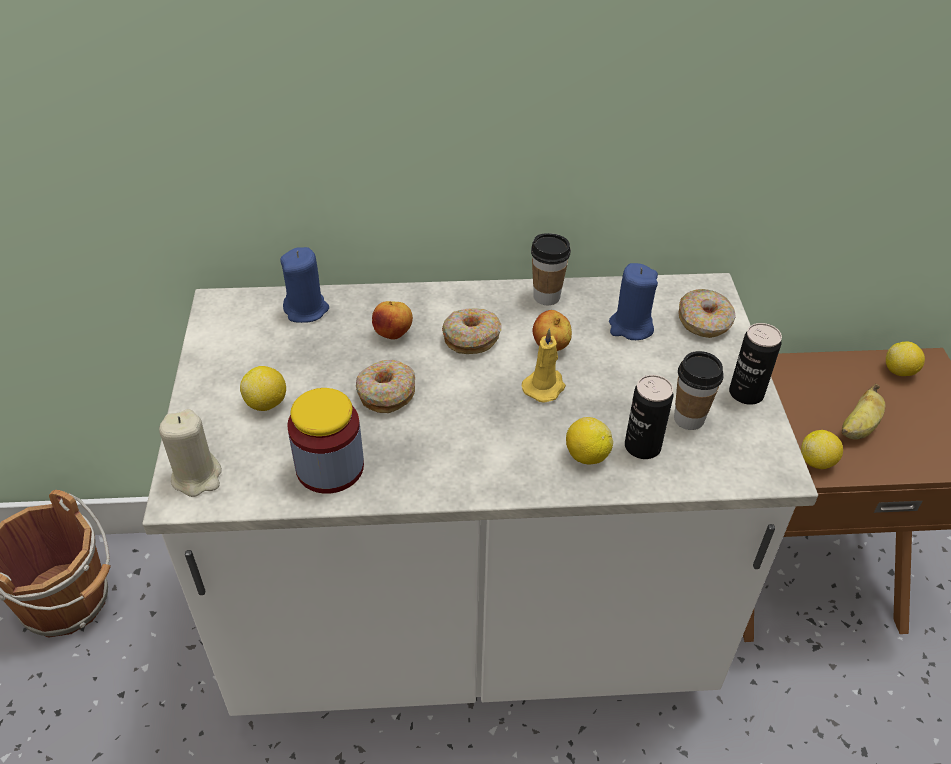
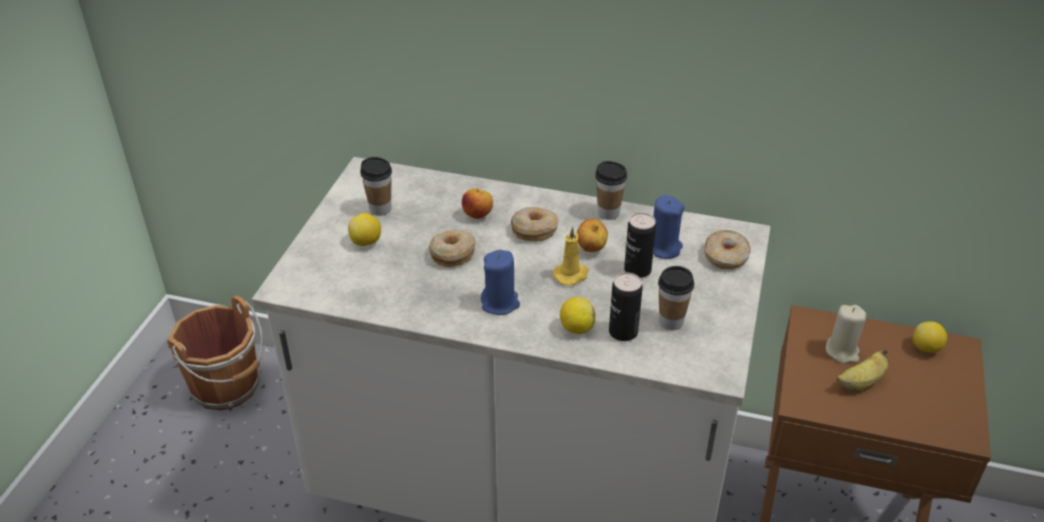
camera: 20 degrees right, 5 degrees down
(197, 476) = (299, 278): beige candle -> beige candle (842, 351)
(264, 353) = (380, 209): none -> cup
(306, 309) = (424, 186): blue candle -> blue candle (500, 303)
(330, 467) = (389, 293): jar -> none
(746, 393) = (728, 315): can -> can (637, 270)
(817, 461) = (808, 399): lemon -> none

